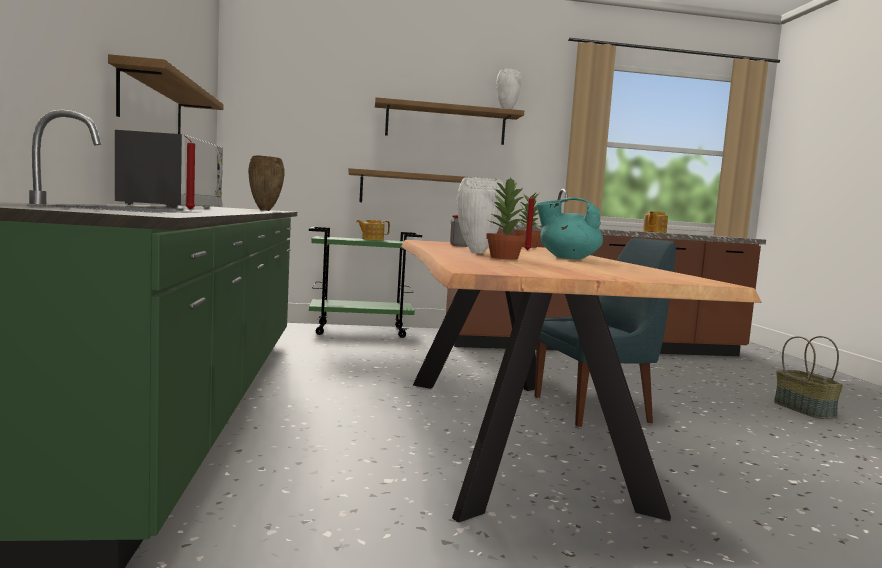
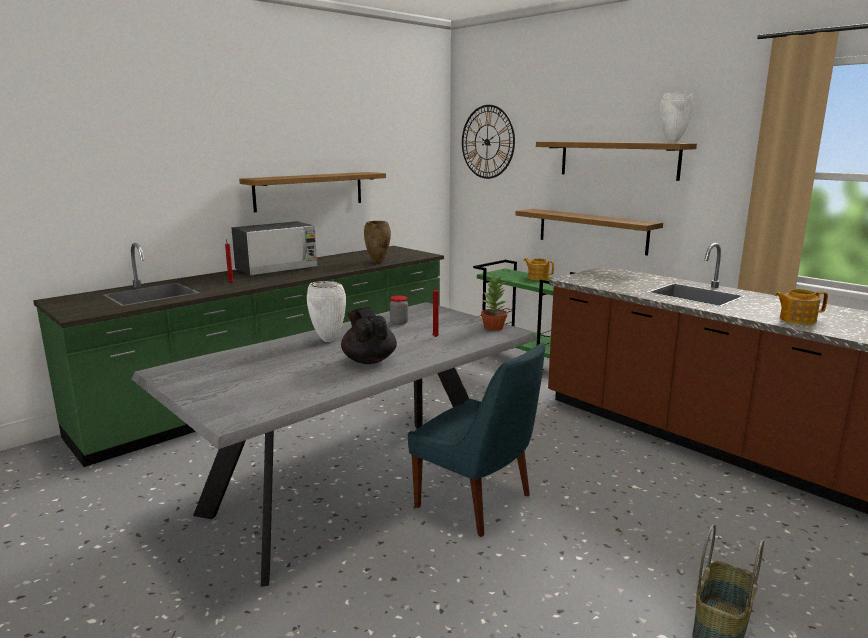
camera: 55 degrees right, 10 degrees up
(282, 96) = (487, 142): none -> wall clock
(503, 258) = (296, 353): potted plant -> none
(510, 434) = (357, 487): brown dining table -> grey dining table
(567, 258) = (369, 360): turquoise teapot -> black teapot

